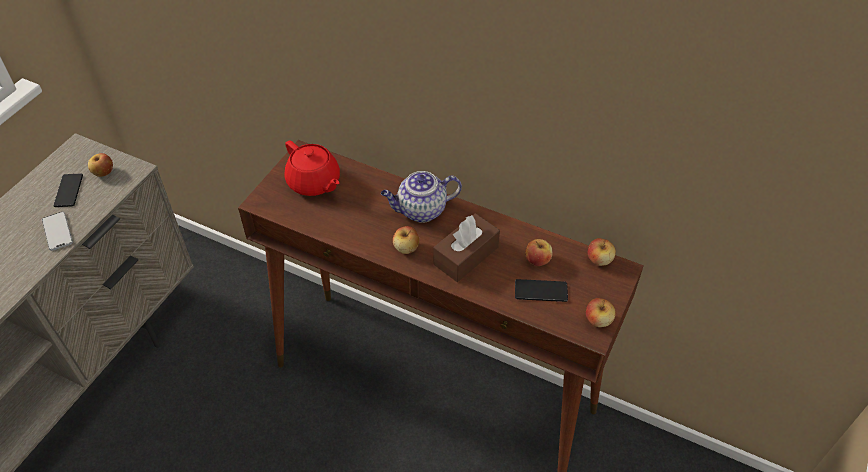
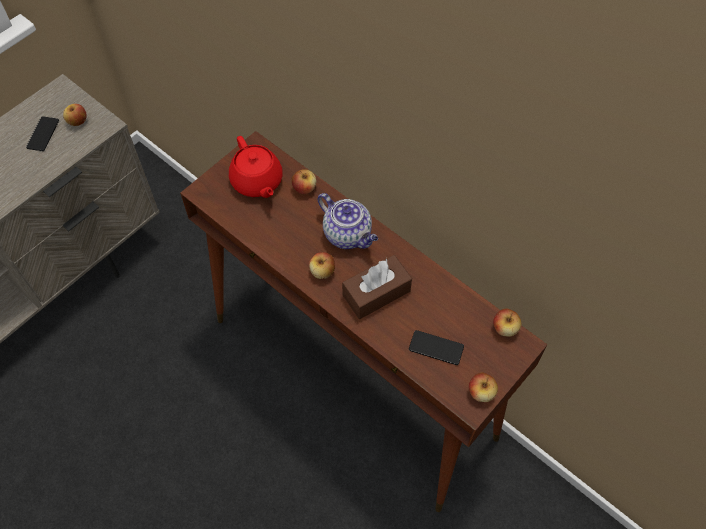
camera: 15 degrees right, 10 degrees up
(57, 231) = (24, 174): phone -> none
(421, 211) = (348, 235): teapot -> teapot turned 135 degrees counterclockwise
(537, 260) = (443, 314): apple -> apple (304, 188)

